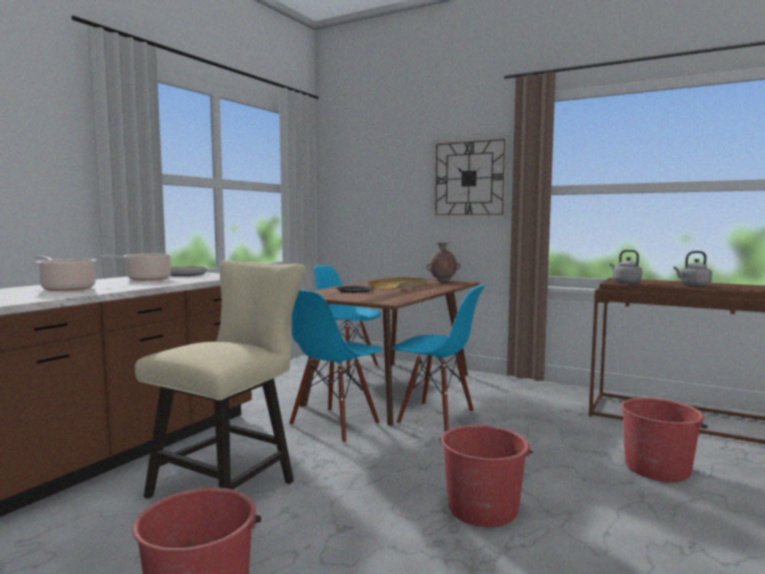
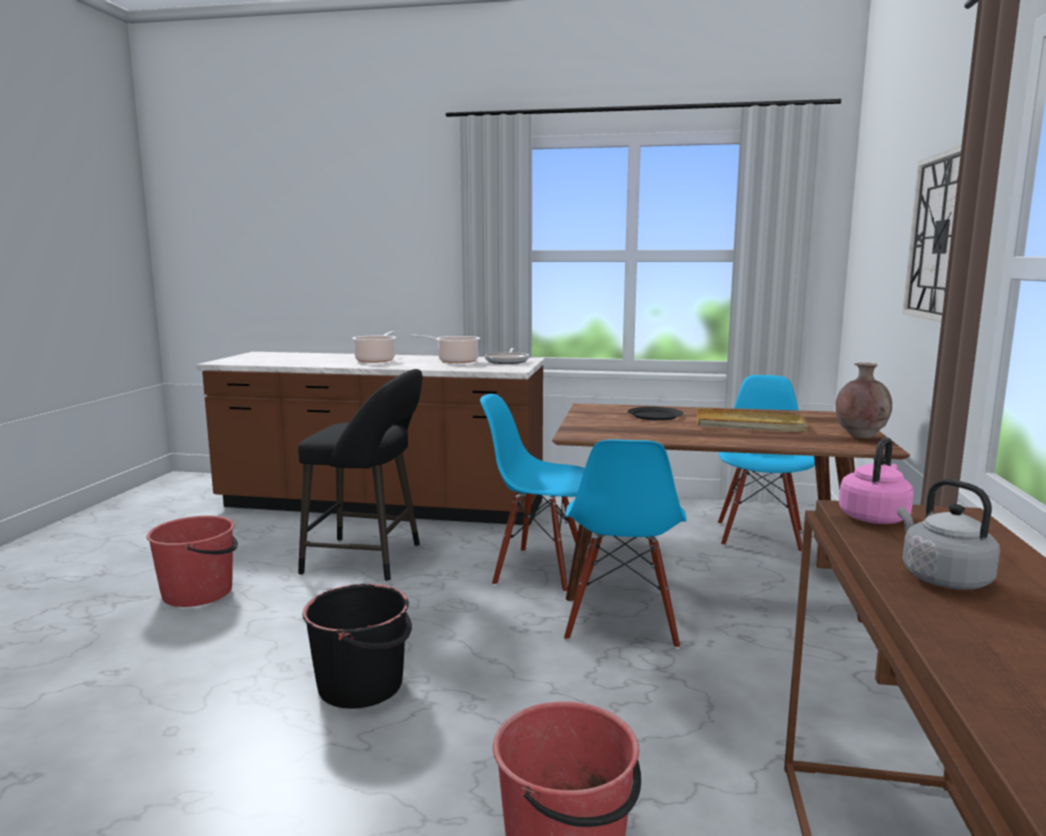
camera: 70 degrees right, 5 degrees up
(230, 485) = (369, 560): beige chair -> black stool
(482, 508) = (362, 685): red bucket -> black bucket
(625, 282) = (874, 517): grey kettle -> pink kettle

